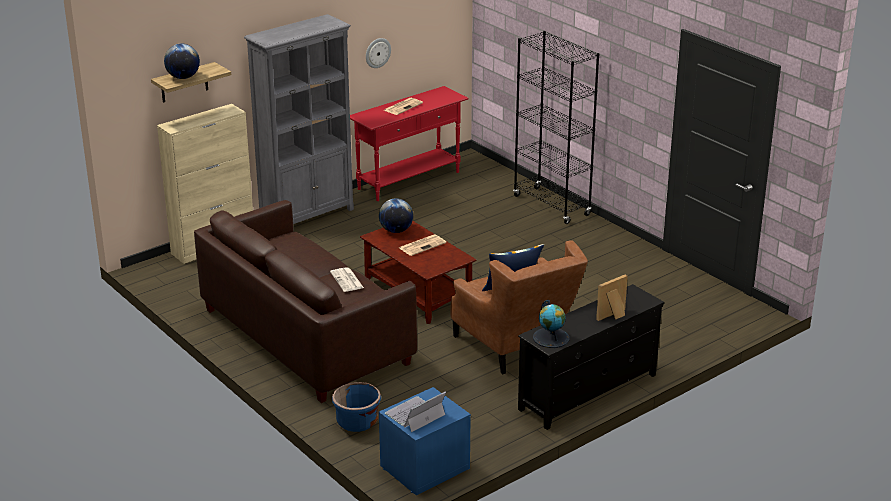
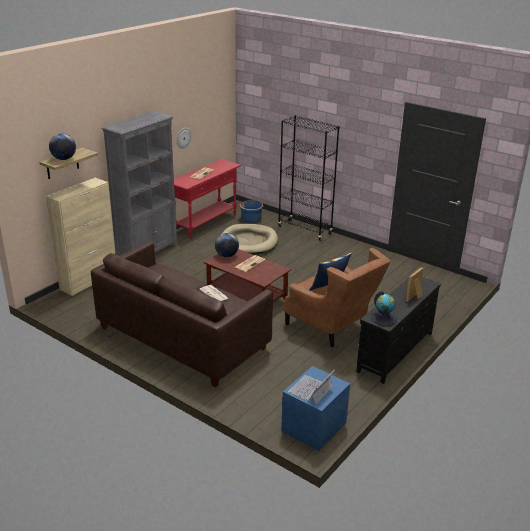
camera: 15 degrees left, 0 degrees up
(357, 422) = (248, 398): blue planter -> blue planter (251, 219)
(459, 215) = (249, 242): none -> beige dog bed

